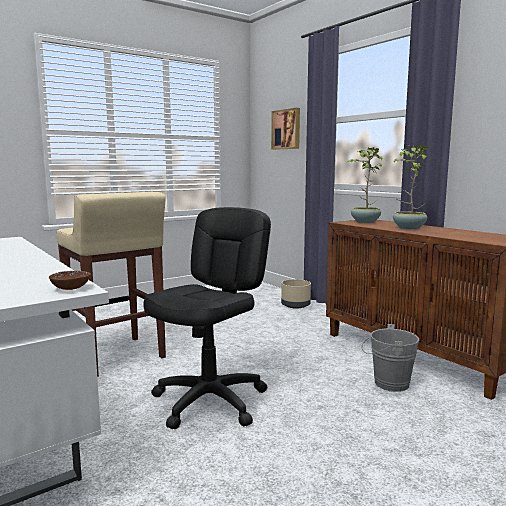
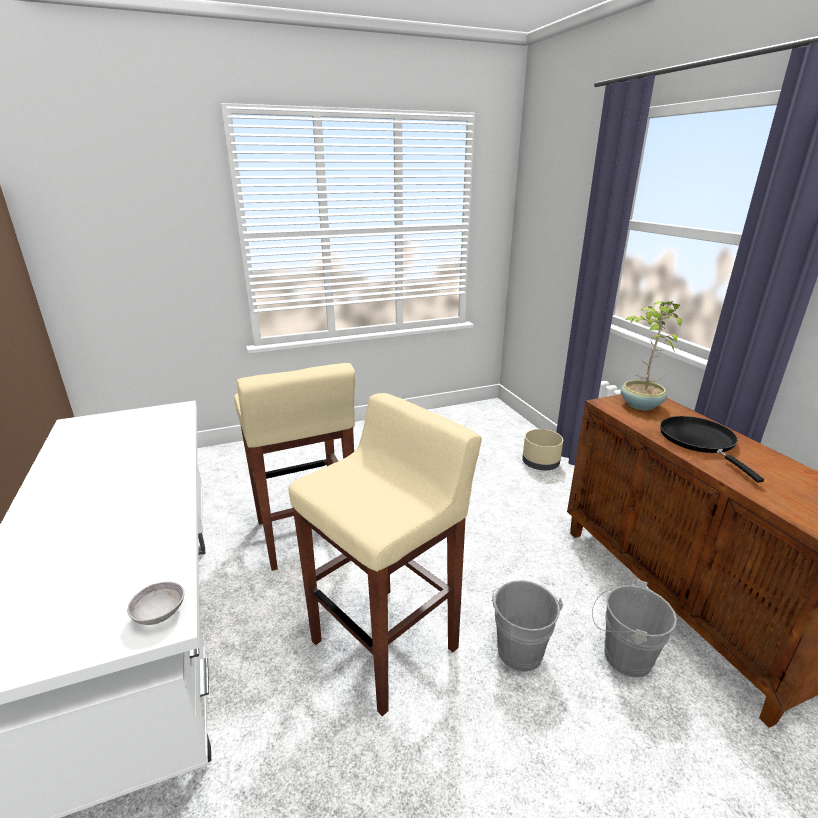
camera: 15 degrees right, 15 degrees up
(71, 288) = (160, 613): brown bowl -> grey bowl
(210, 401) = (386, 644): black office chair -> beige stool
(286, 129) = (560, 221): picture -> none
(314, 389) = (519, 647): none -> grey bucket
(408, 228) = (700, 442): potted plant -> black frying pan

